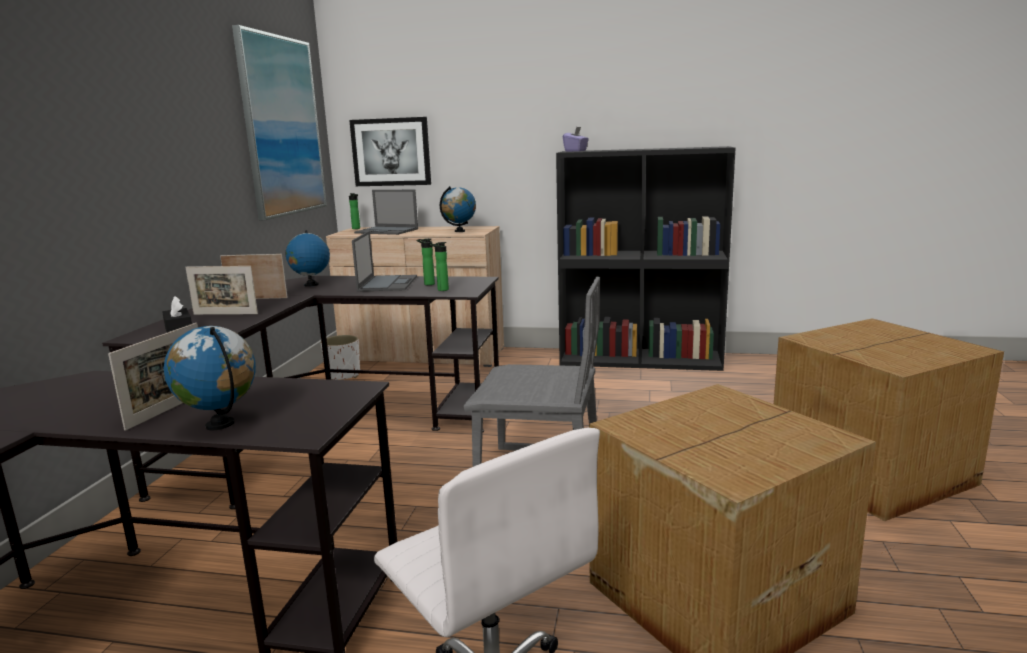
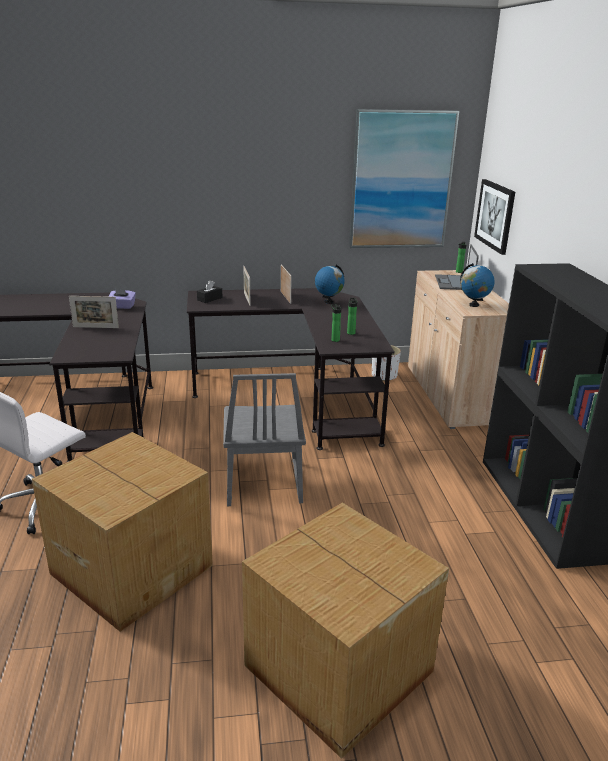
camera: 70 degrees right, 10 degrees up
(220, 425) = (77, 340): globe -> none
(387, 283) = (345, 321): laptop -> none
(576, 151) = (547, 268): purple tissue box -> purple tissue box (122, 306)

